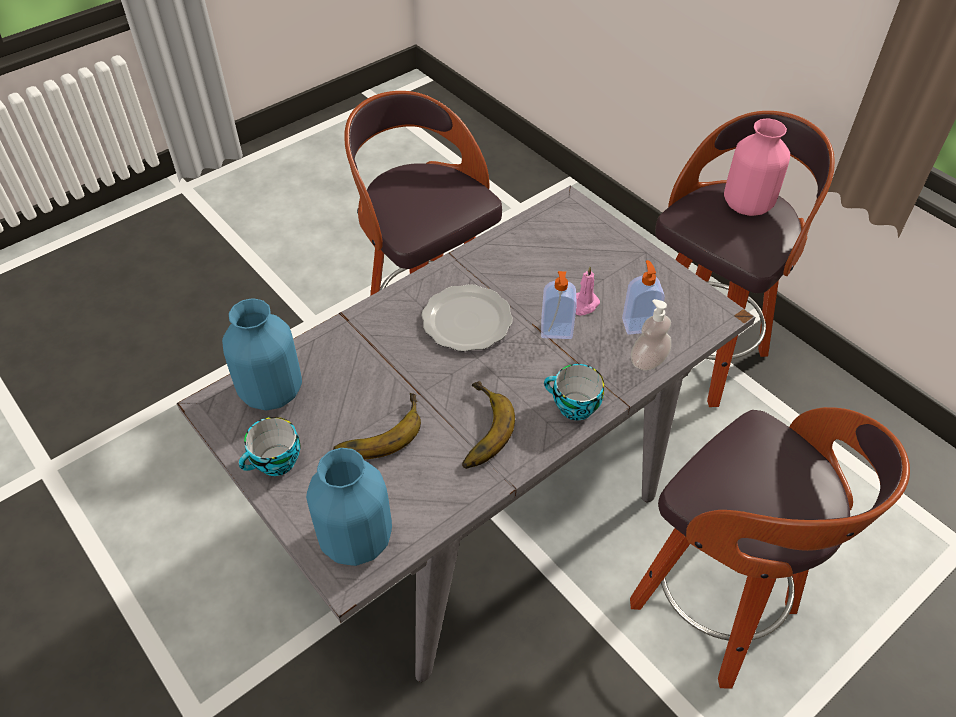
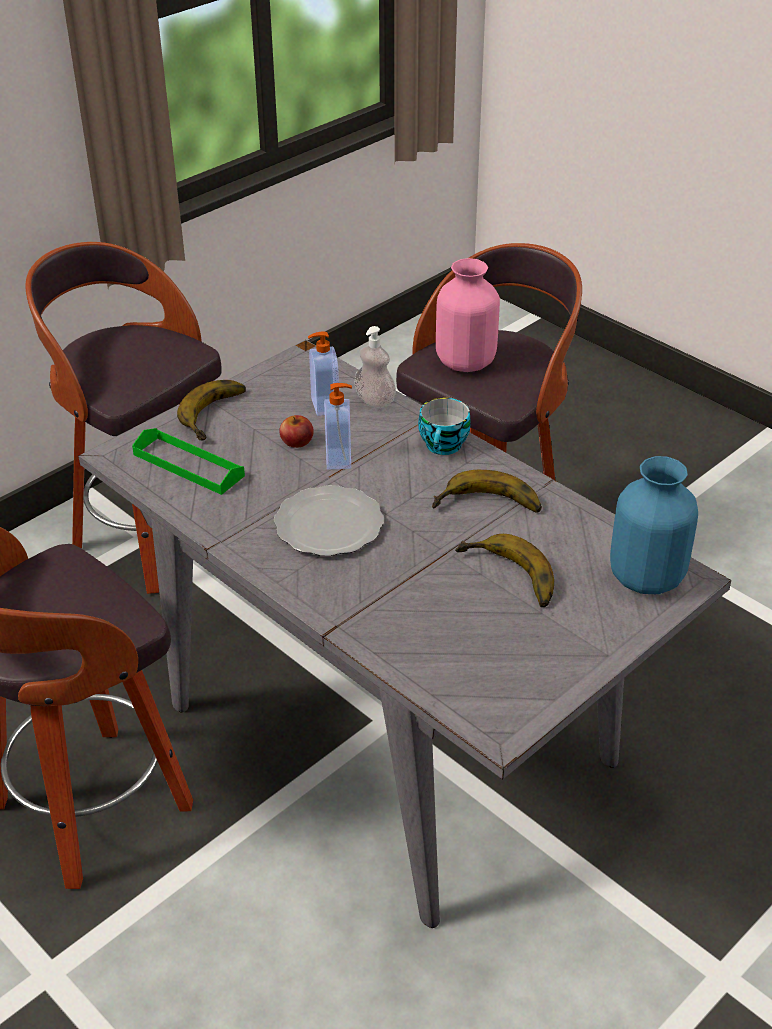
camera: 95 degrees left, 10 degrees down
(271, 391) = (466, 677): blue vase -> none
(275, 463) = (572, 654): cup -> none
(553, 241) = (188, 465): none -> green tray
(584, 305) = (297, 441): pink candle -> apple
(623, 258) = (219, 415): none -> banana
(746, 205) = (107, 350): pink vase -> pink vase (466, 363)

